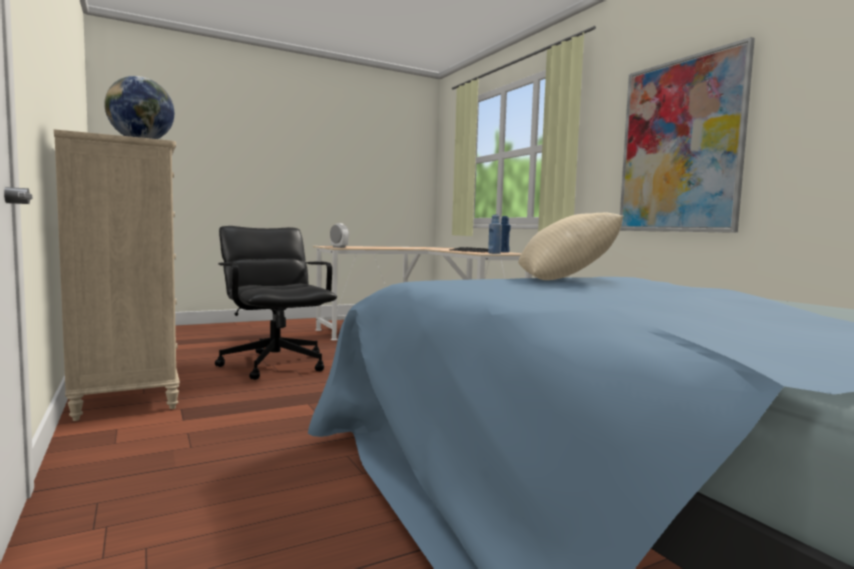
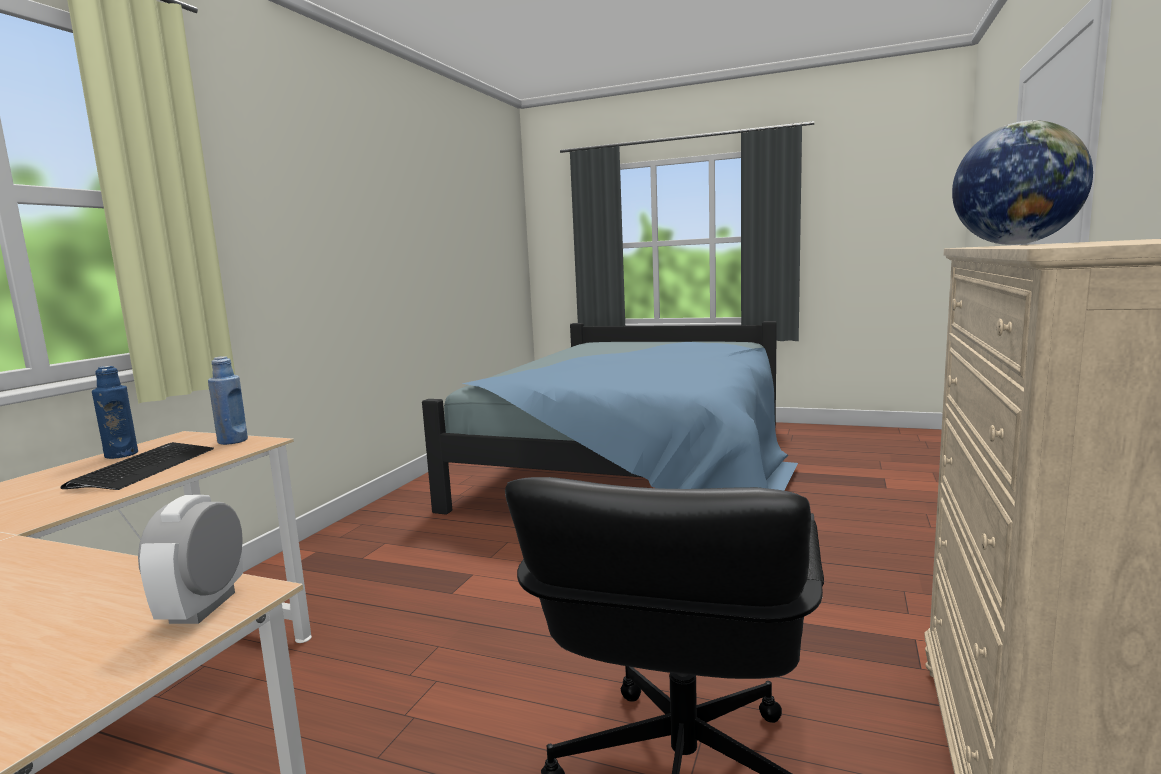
camera: 130 degrees left, 5 degrees up
(565, 280) = (573, 380): beige pillow -> none
(679, 146) = (321, 242): picture -> none

